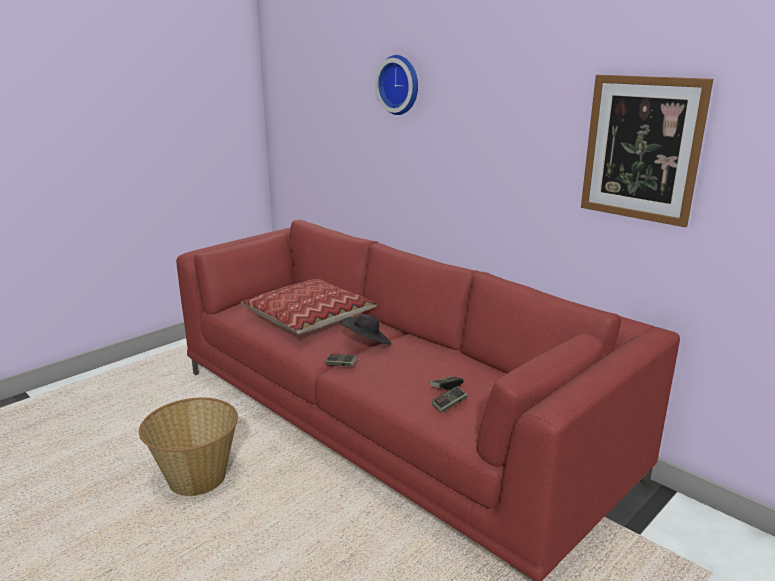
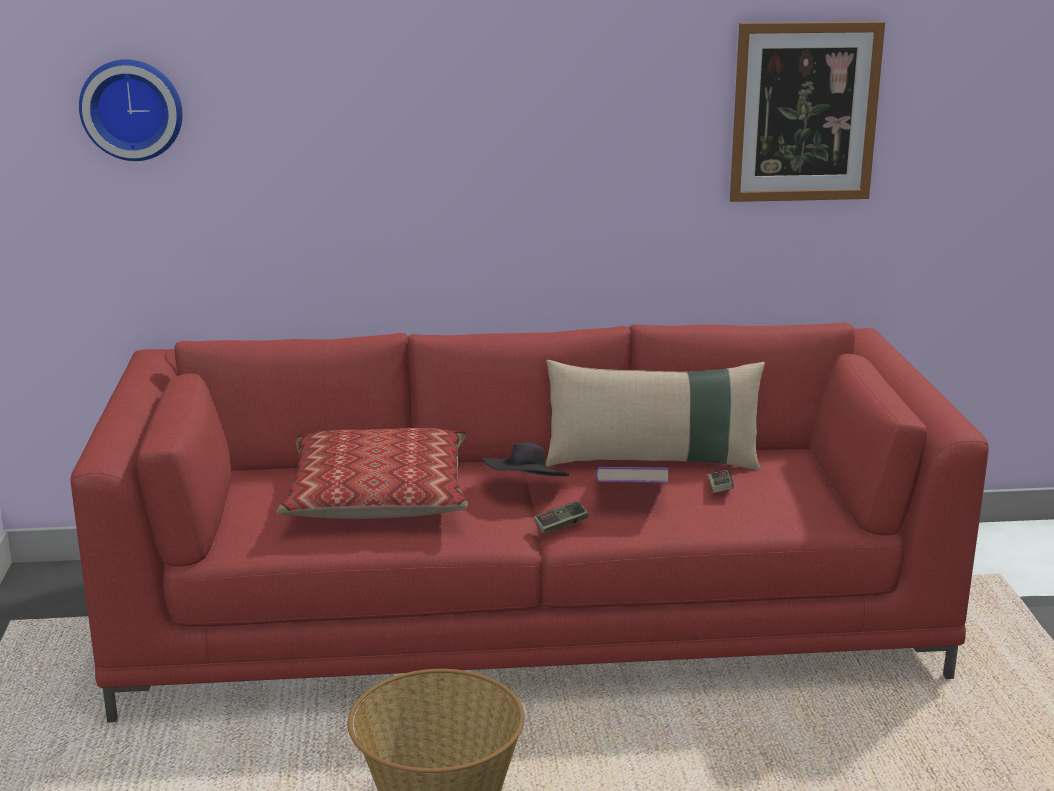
camera: 50 degrees left, 0 degrees up
(397, 368) = (631, 496): none -> purple book
(400, 85) = (372, 57): wall clock -> wall clock (132, 109)
(449, 405) = (761, 502): game controller -> none
(452, 359) = (653, 461): none -> beige pillow

